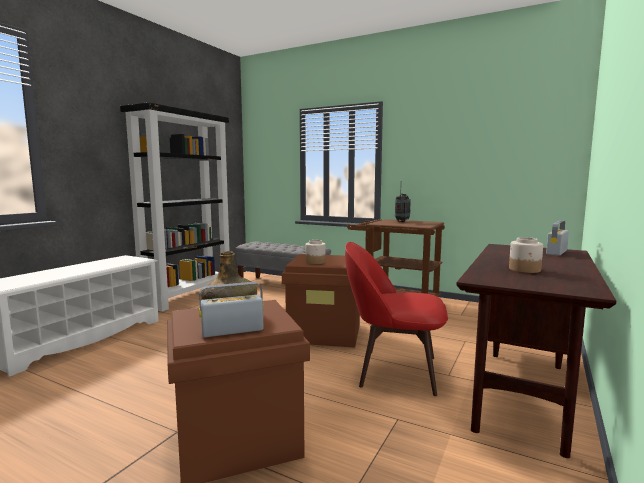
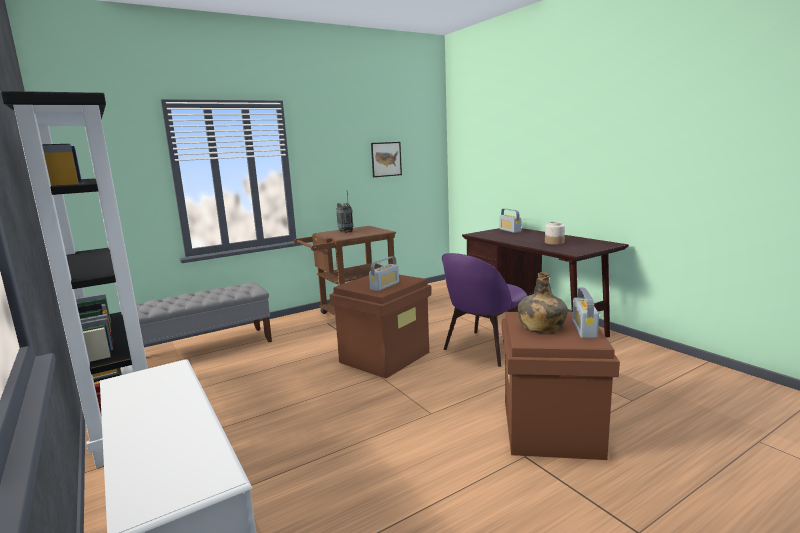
camera: 60 degrees left, 5 degrees up
(315, 262) = (385, 286): jar -> radio
(394, 370) = (484, 349): red chair -> purple chair
(487, 154) = (386, 159): none -> picture

